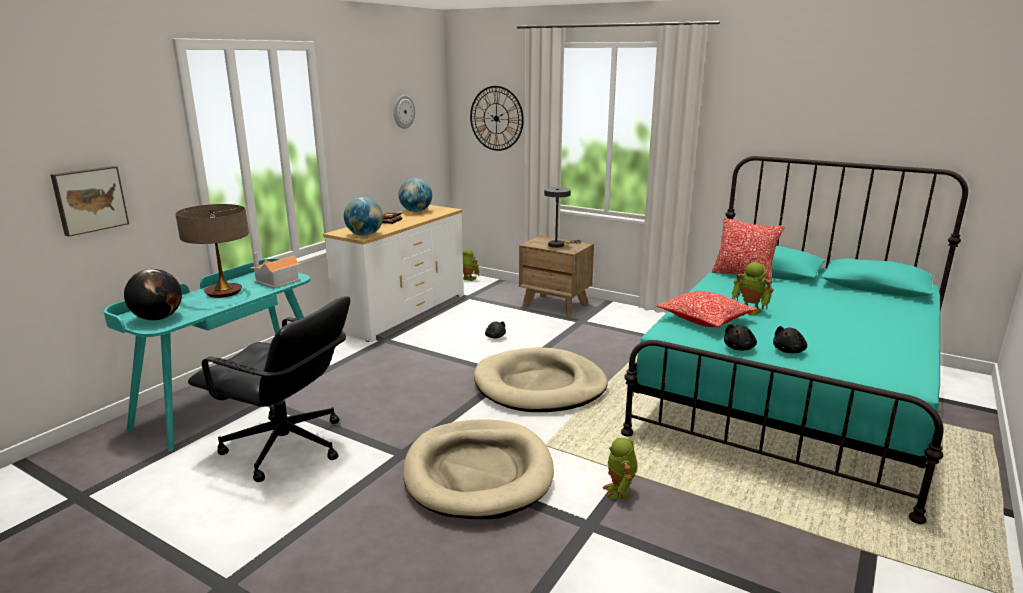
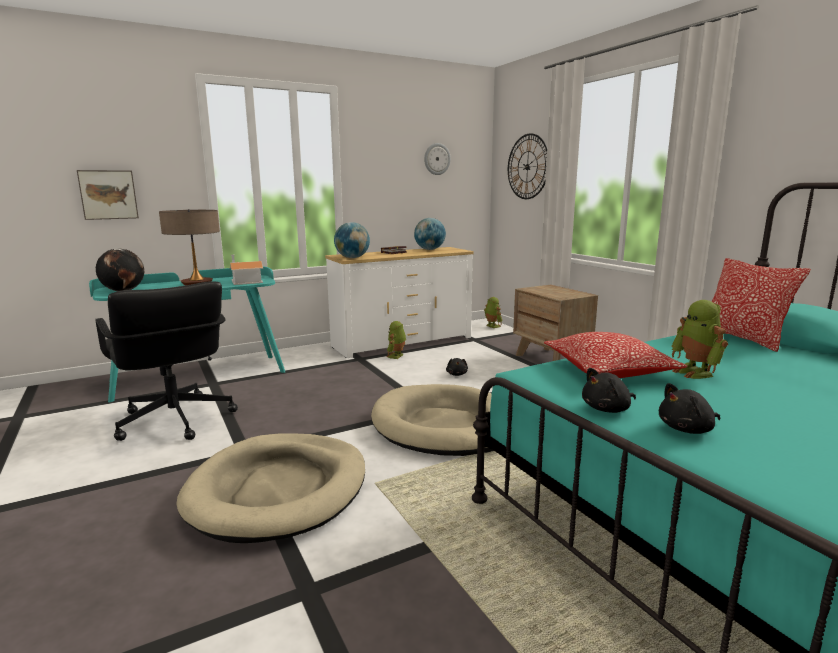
camera: 30 degrees right, 5 degrees down
(558, 245) = (556, 292): grey table lamp -> none
(620, 491) = (391, 564): toy robot -> toy robot (396, 356)

